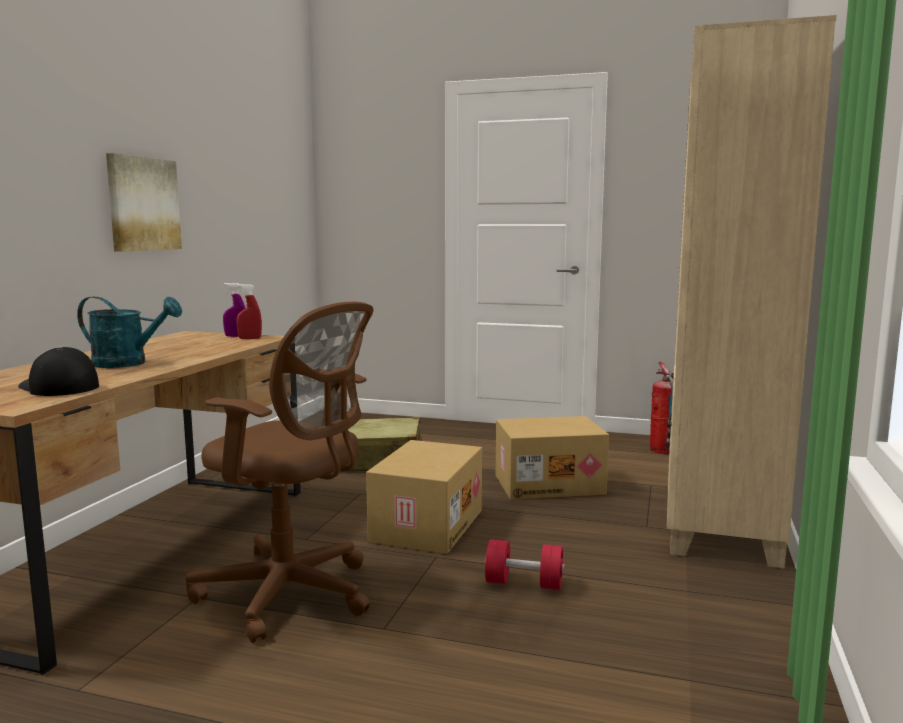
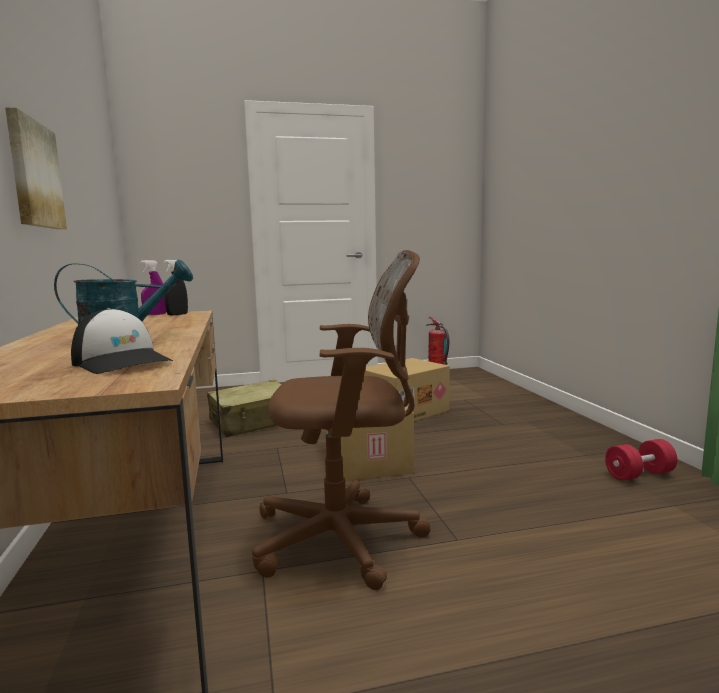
camera: 30 degrees left, 0 degrees up
(58, 387) = (122, 362): cap -> cap turned 150 degrees counterclockwise
(249, 338) = (177, 314): red spray bottle -> black spray bottle
(524, 583) = (494, 478): red dumbbell -> red dumbbell (639, 474)
(717, 520) = (532, 412): beige bookcase -> none

